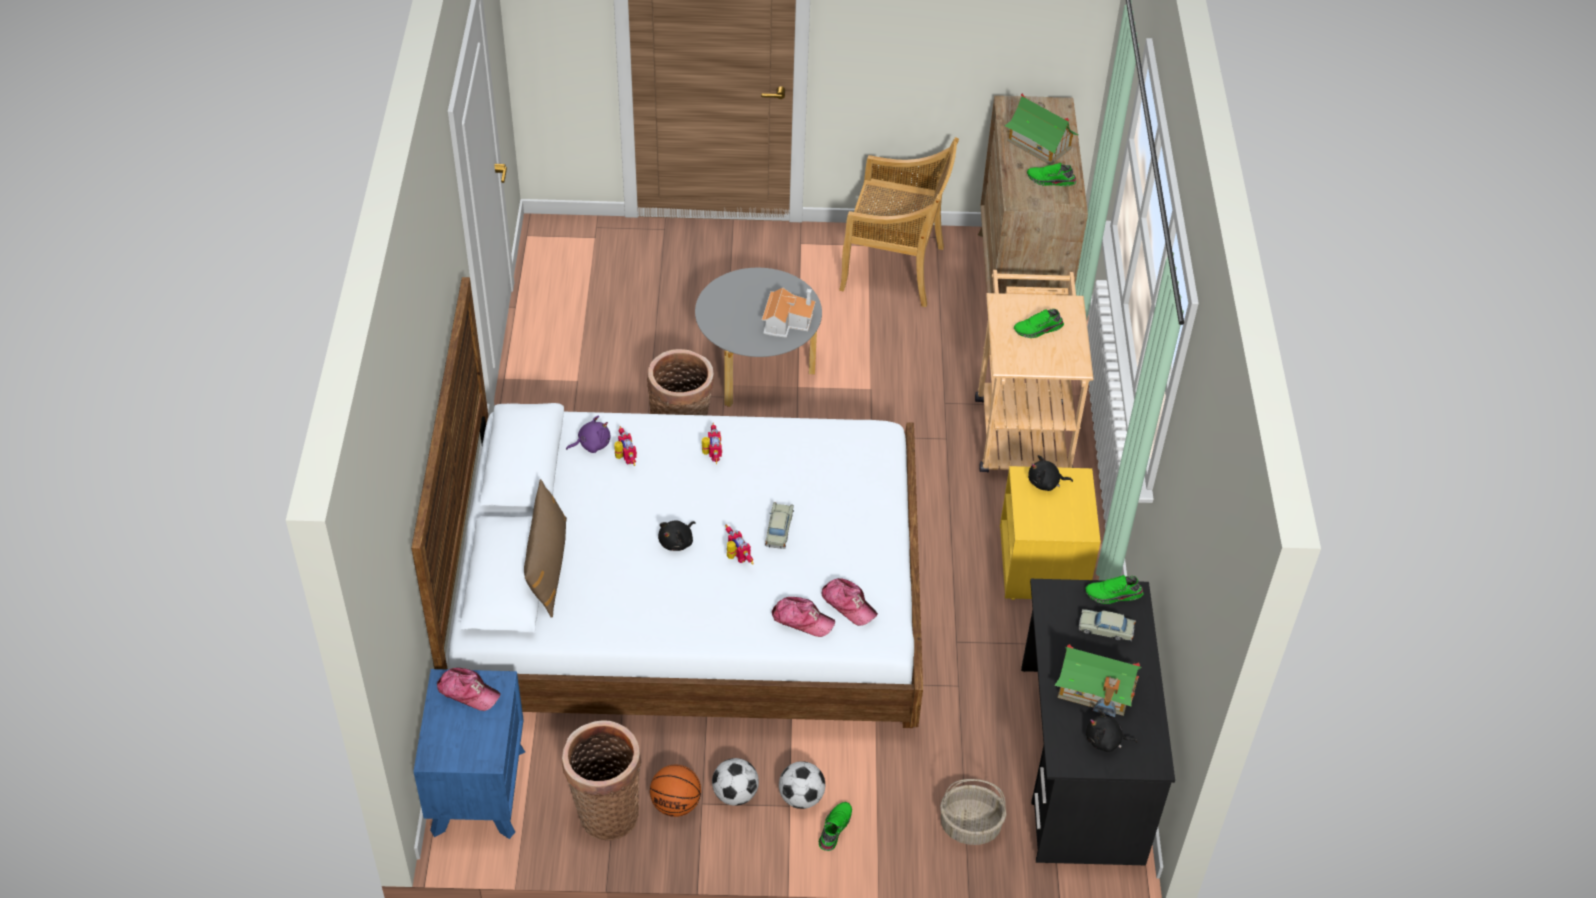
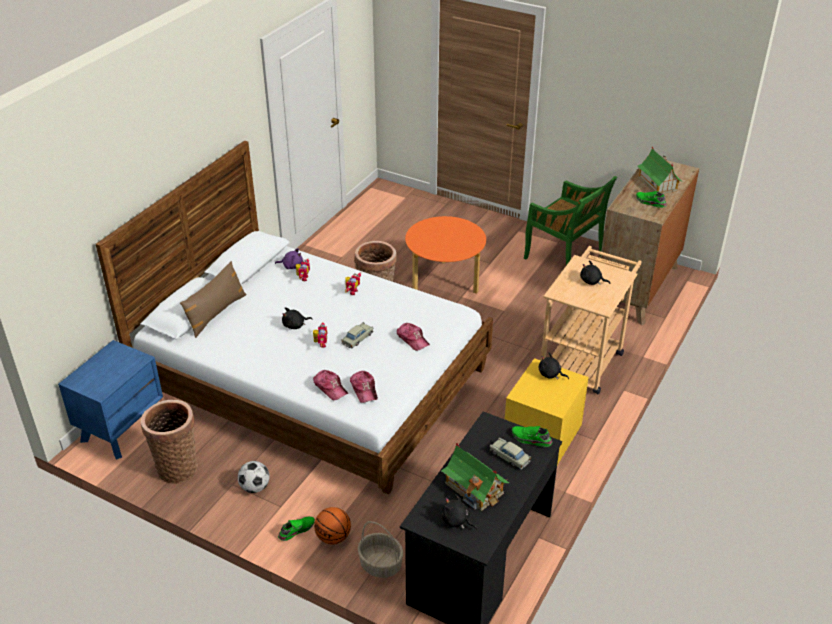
camera: 30 degrees right, 10 degrees down
(468, 692) = (120, 357): cap -> cap (412, 339)
(675, 804) = (218, 479): basketball -> basketball (333, 537)
(757, 370) = (444, 282): grey coffee table -> orange coffee table
(787, 321) = (458, 247): toy house -> none
(801, 797) = (291, 505): football -> none
(894, 269) = (565, 258): beige chair -> green chair
(1038, 330) = (592, 281): green shoe -> black plush toy

